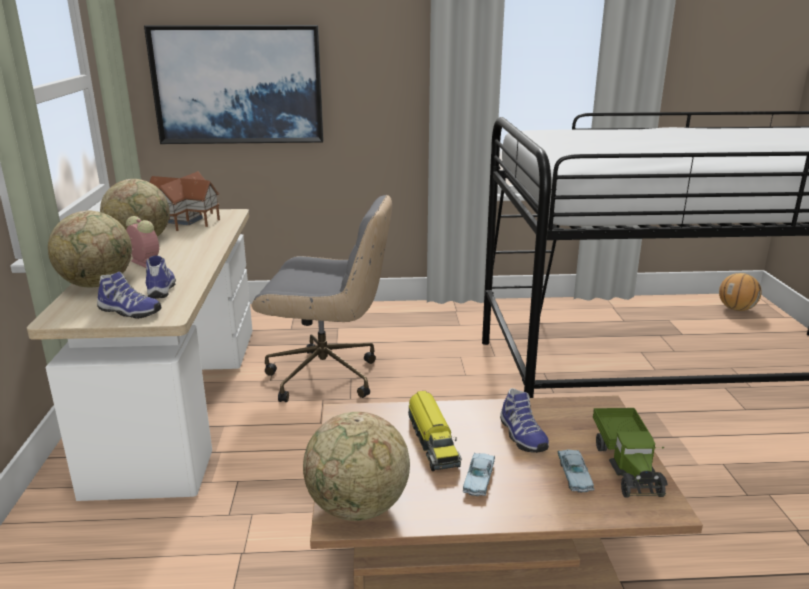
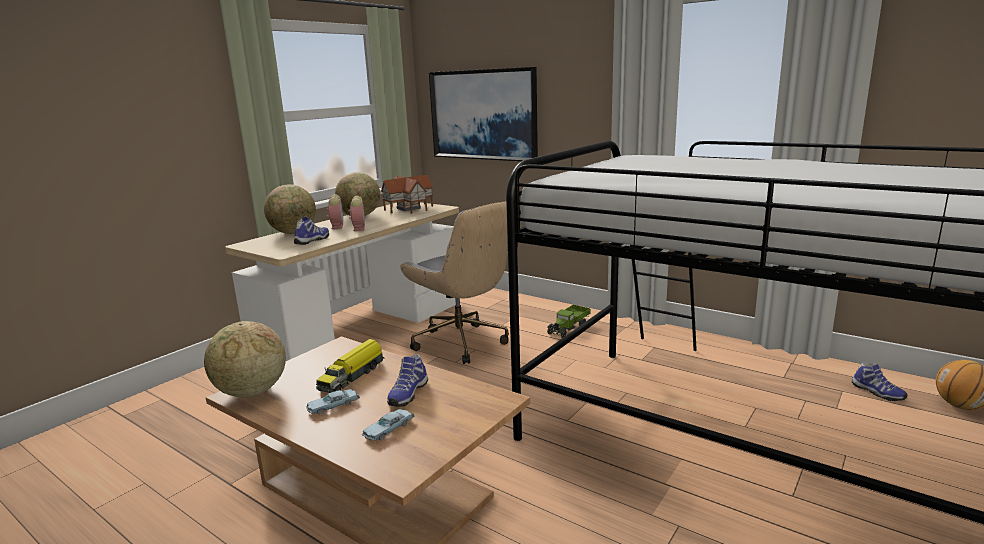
camera: 40 degrees right, 5 degrees down
(128, 312) = (274, 248): shoe -> shoe (877, 392)
(185, 259) = (359, 228): none -> alarm clock
(626, 464) = (435, 439): toy truck -> toy truck (569, 328)

